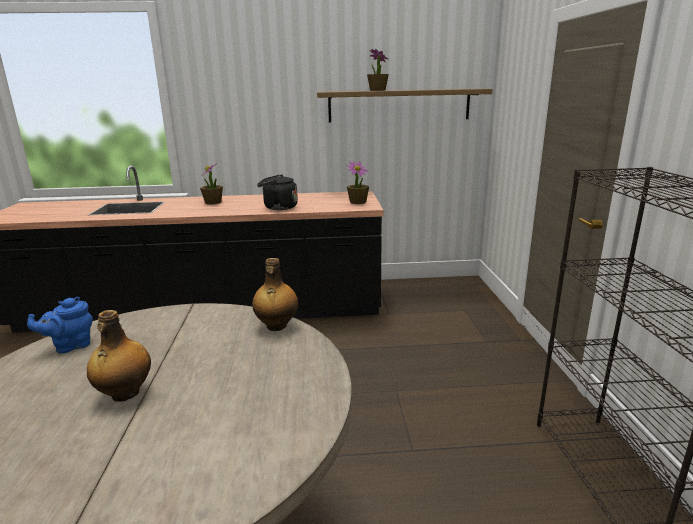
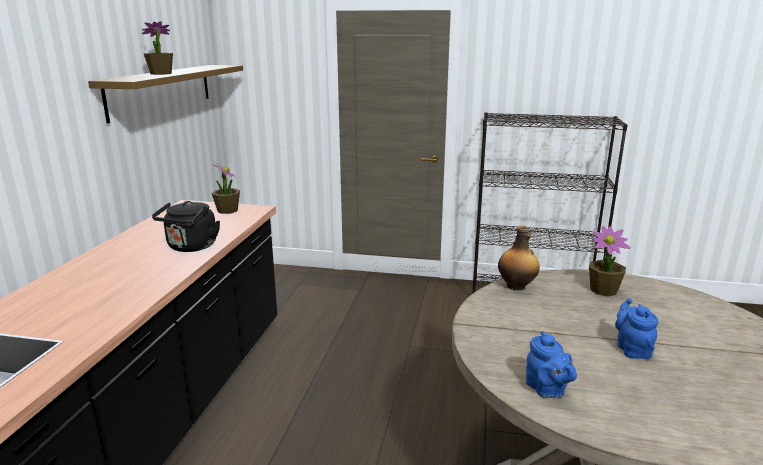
camera: 75 degrees left, 0 degrees up
(124, 394) = (632, 349): bottle -> blue teapot
(213, 202) = (79, 287): potted plant -> potted plant (603, 290)

